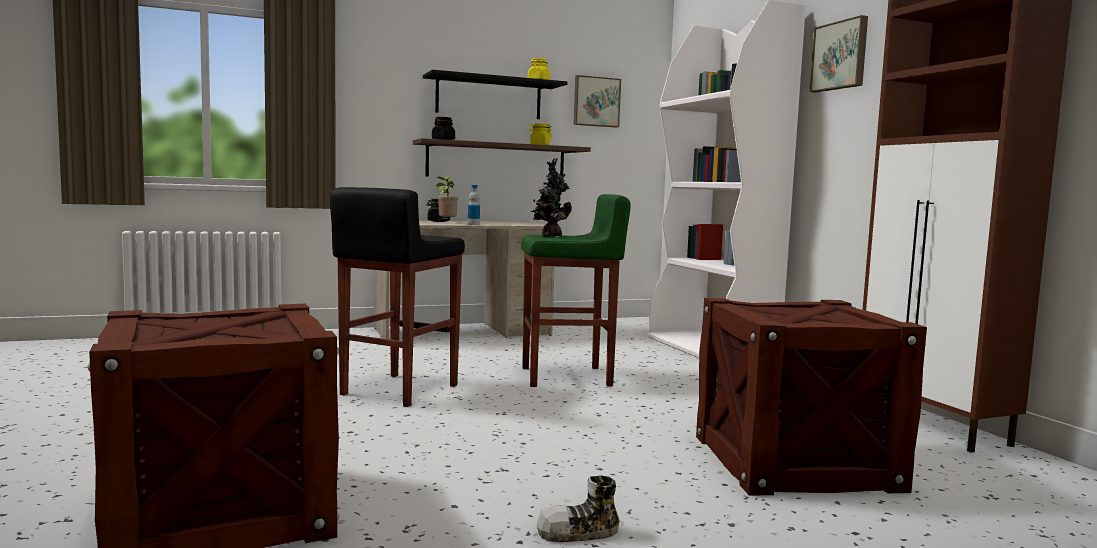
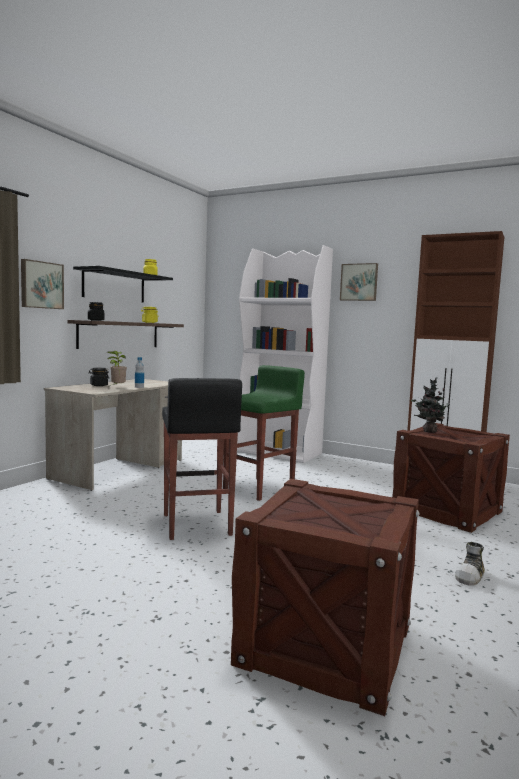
camera: 40 degrees left, 0 degrees up
(550, 236) = (252, 397): potted plant -> potted plant (428, 431)
(596, 102) = (172, 290): picture -> picture (41, 285)

